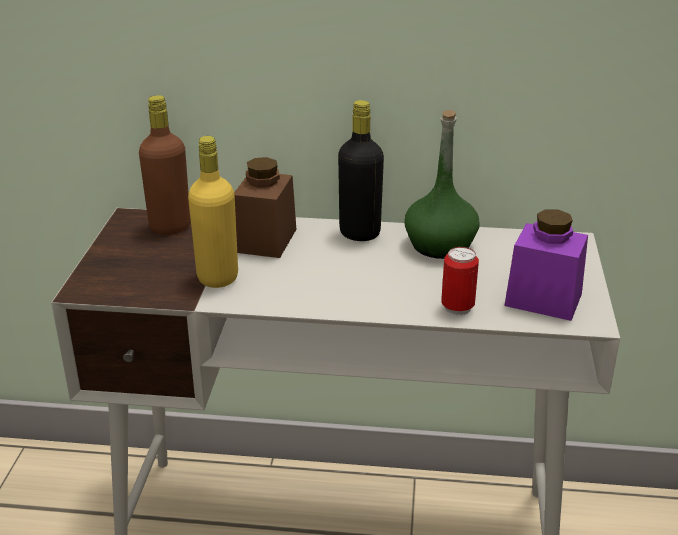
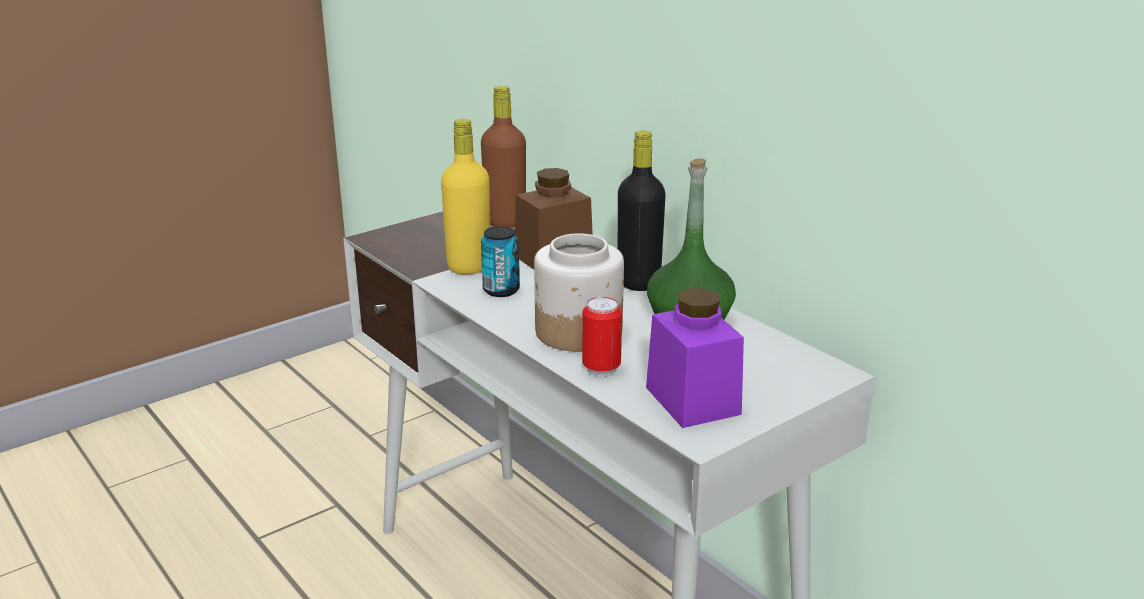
camera: 45 degrees right, 5 degrees down
(280, 284) = (501, 290): none -> can
(393, 289) = (578, 332): none -> jar

